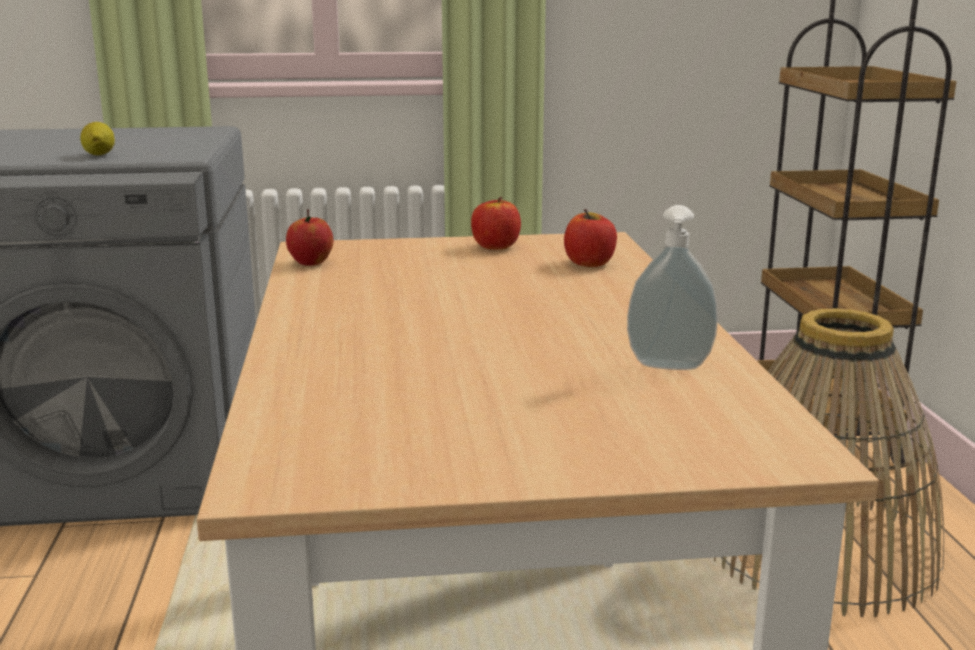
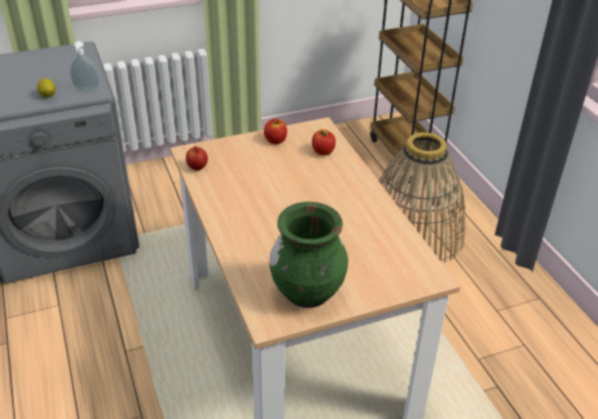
camera: 15 degrees left, 20 degrees up
(418, 443) = (307, 293): none -> green vase
(669, 367) = (379, 231): soap dispenser -> soap dispenser (87, 90)

